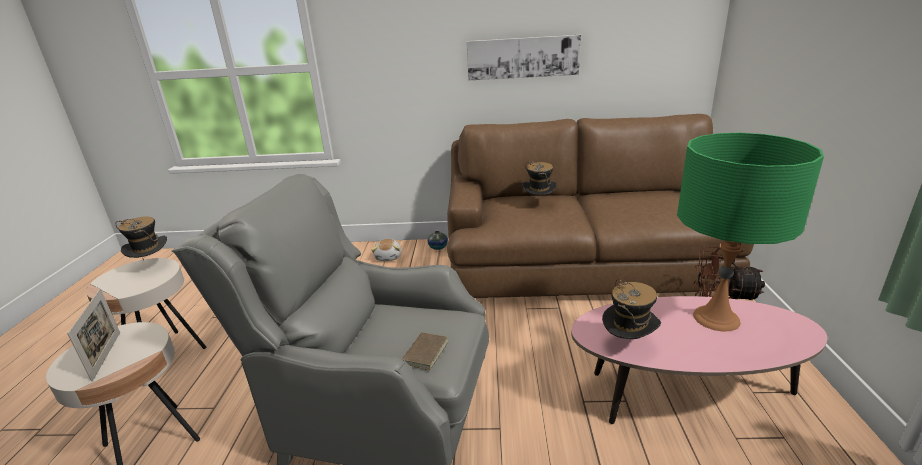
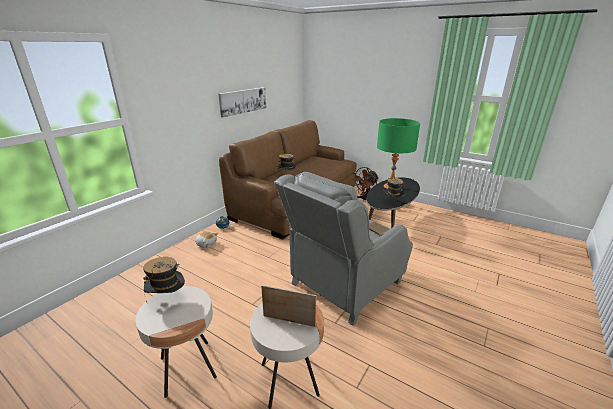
camera: 60 degrees left, 0 degrees up
(682, 396) = (390, 219): pink coffee table -> black coffee table

